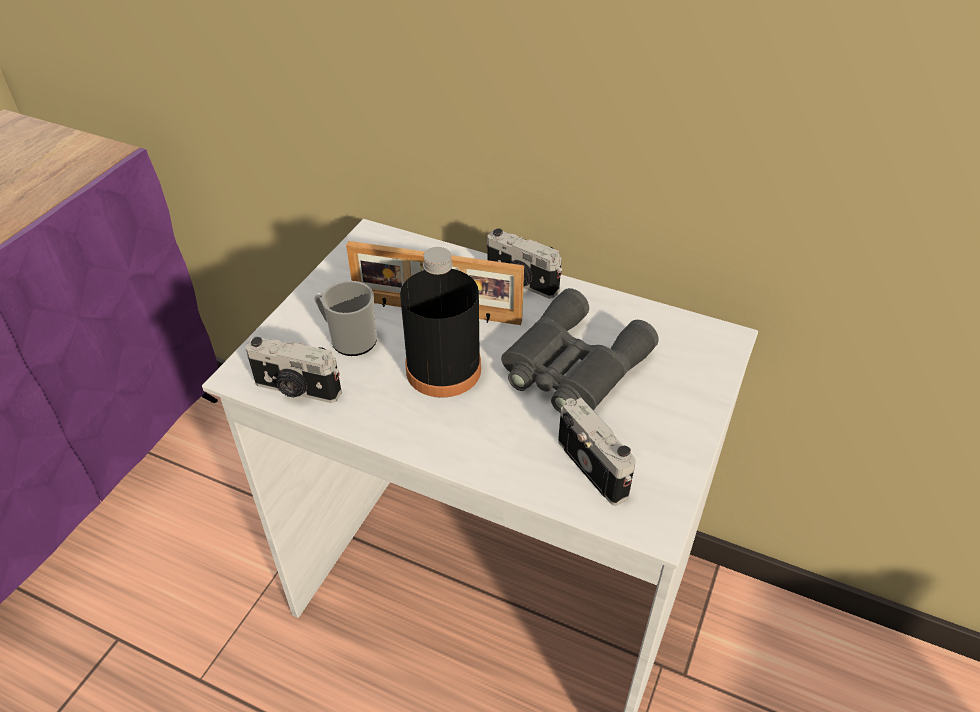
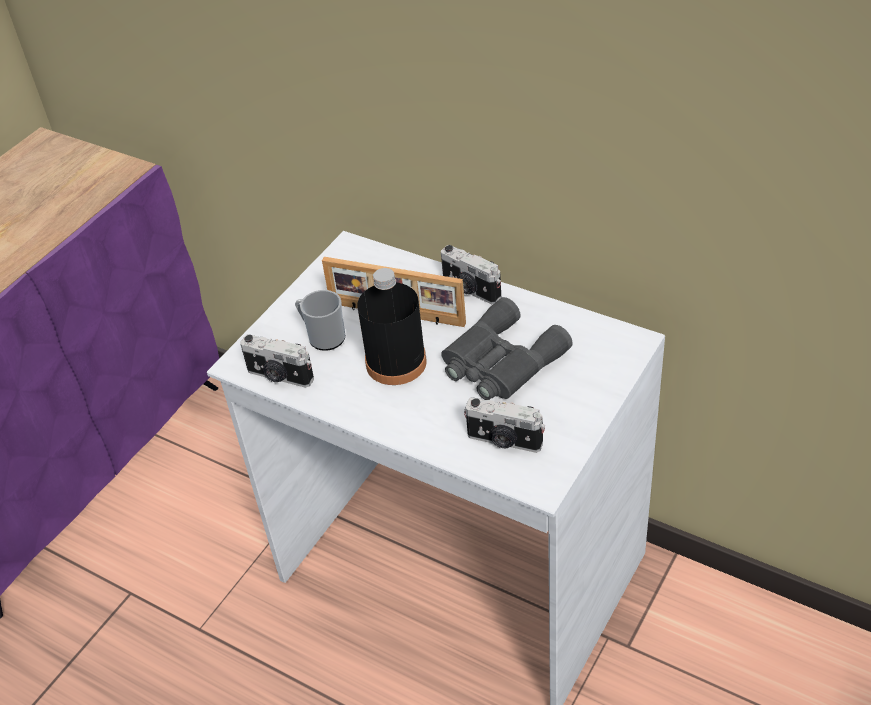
camera: 10 degrees right, 0 degrees up
(595, 467) = (504, 441): camera -> camera turned 135 degrees clockwise

